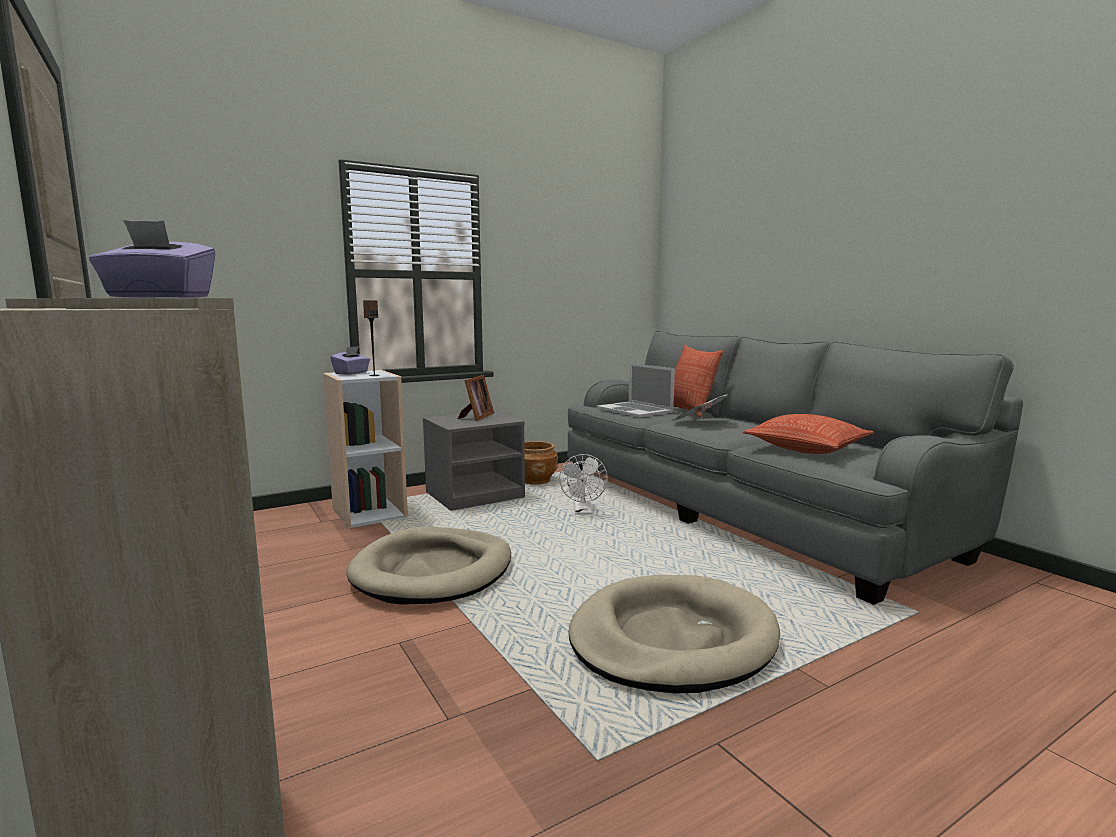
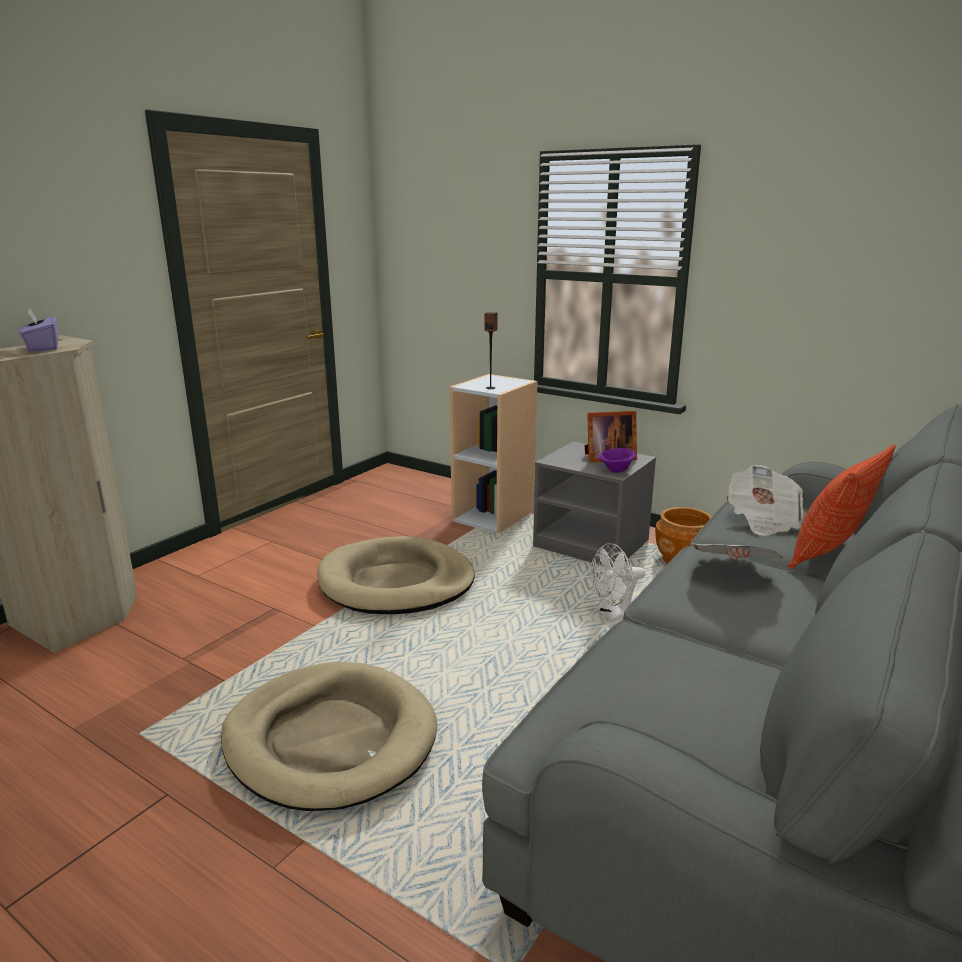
camera: 65 degrees right, 10 degrees up
(351, 373) = (496, 380): purple tissue box -> none
(504, 419) = (616, 471): none -> purple bowl
(634, 410) = (762, 520): laptop -> newspaper
(807, 449) = (663, 676): orange pillow -> none

